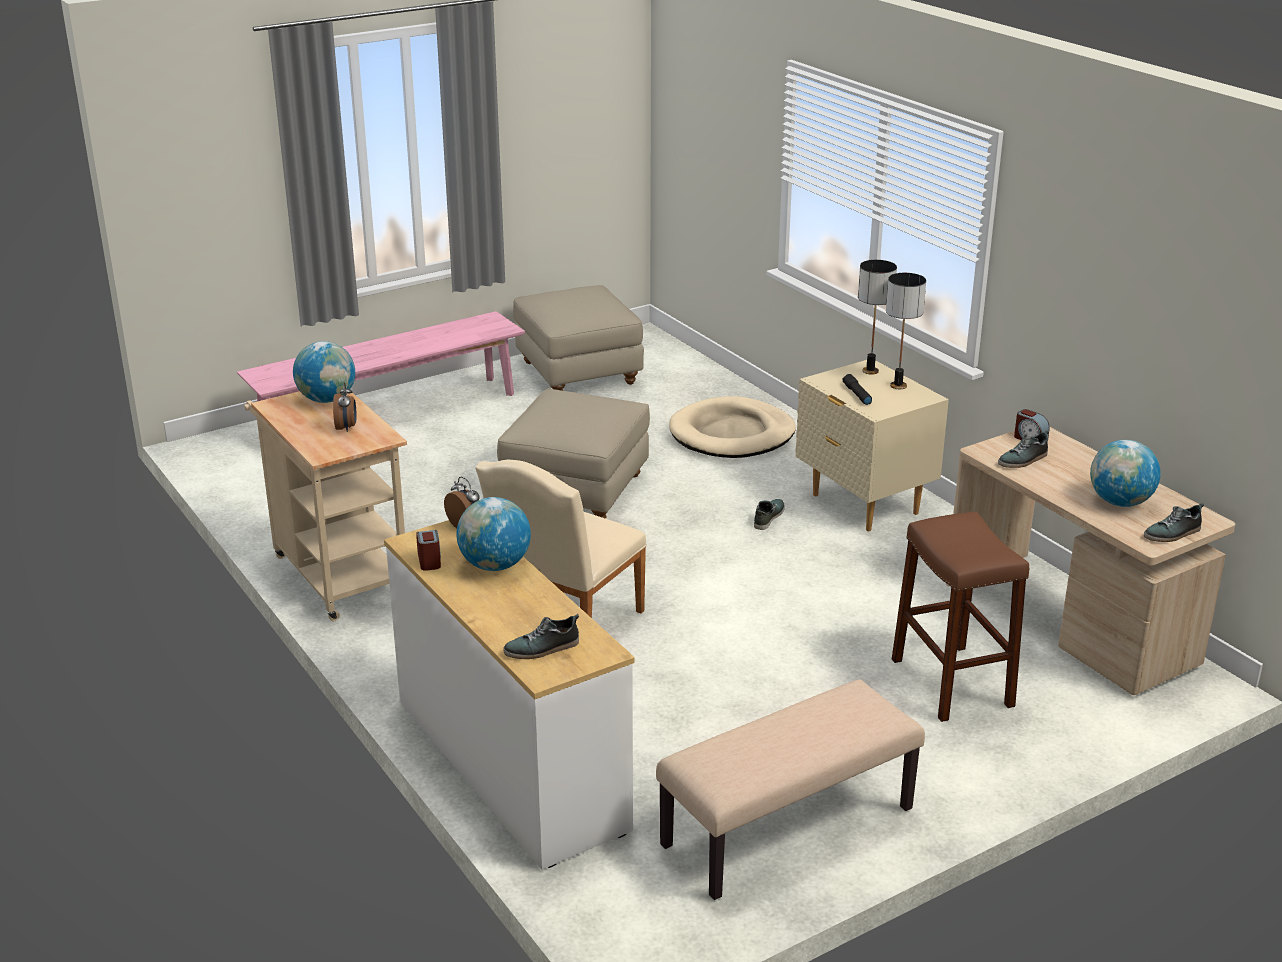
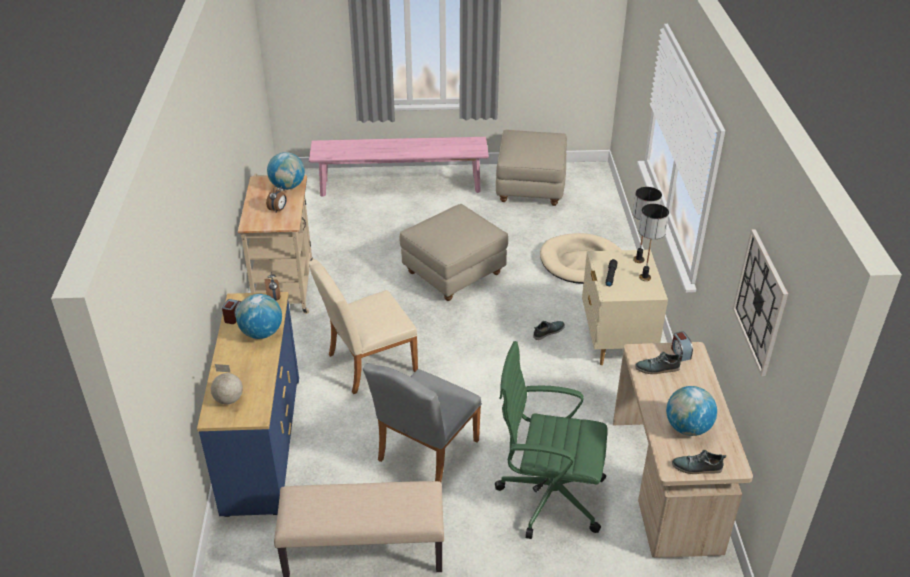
camera: 30 degrees right, 10 degrees up
(509, 764) = (261, 442): white dresser -> blue dresser
(542, 648) = (229, 400): shoe -> globe
(752, 696) = (424, 454): none -> grey chair
(951, 682) = (548, 496): brown stool -> green office chair
(1171, 299) = (760, 302): none -> wall clock

